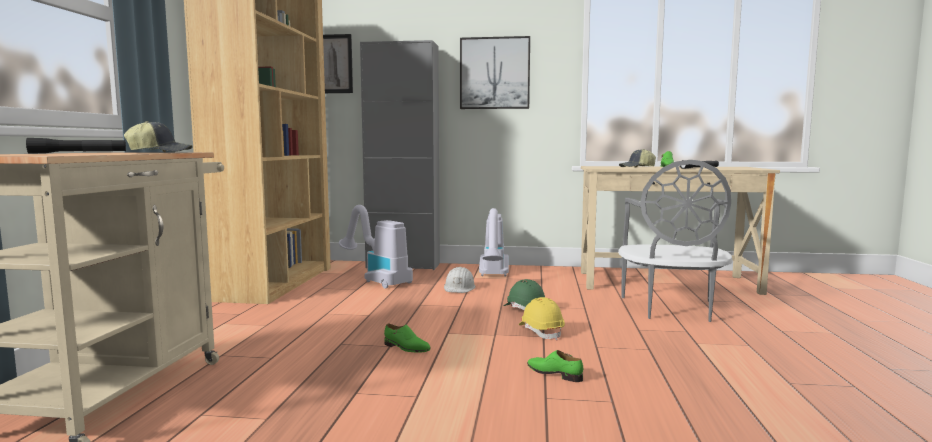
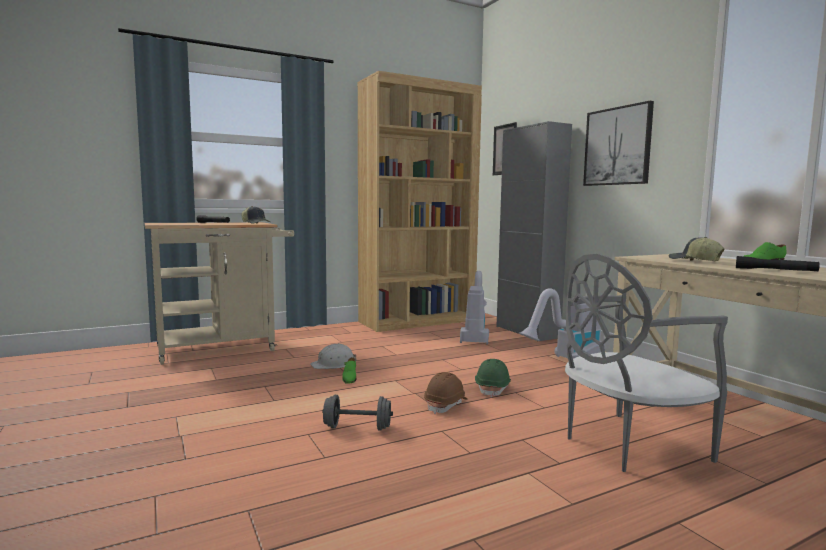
camera: 55 degrees right, 0 degrees up
(459, 288) = (507, 358): white hard hat -> white hard hat (334, 364)
(541, 332) = (446, 405): yellow hard hat -> brown hard hat
(554, 374) = (357, 427): green shoe -> grey dumbbell

